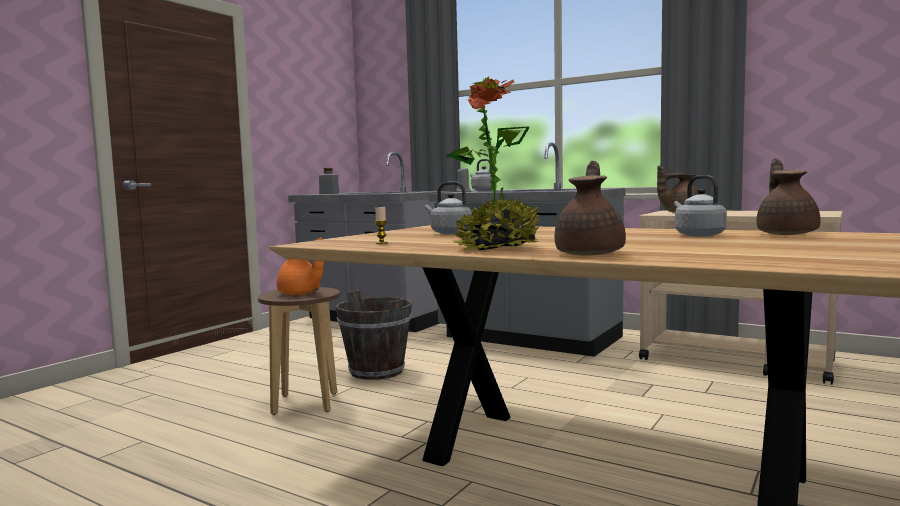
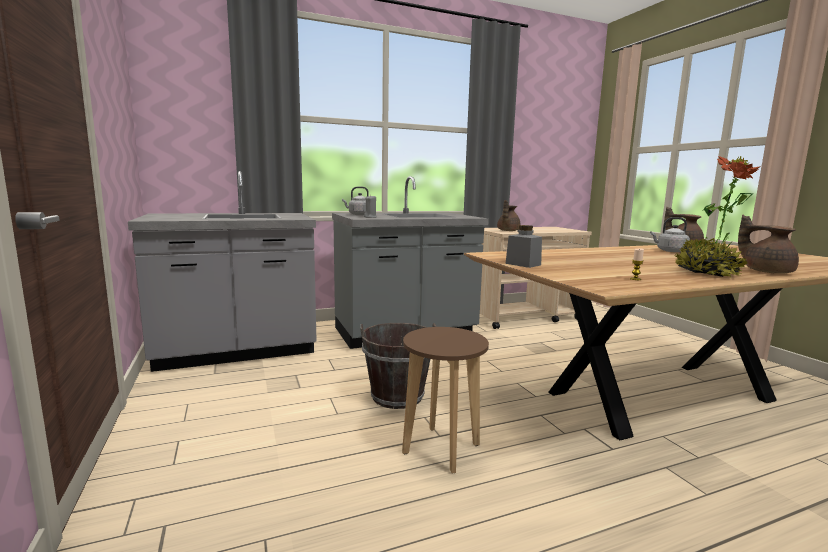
camera: 55 degrees left, 5 degrees up
(300, 294) = (453, 340): orange teapot -> none
(329, 193) = (174, 217): grey jar -> grey jar (523, 264)
(449, 233) = (568, 262): grey kettle -> none

